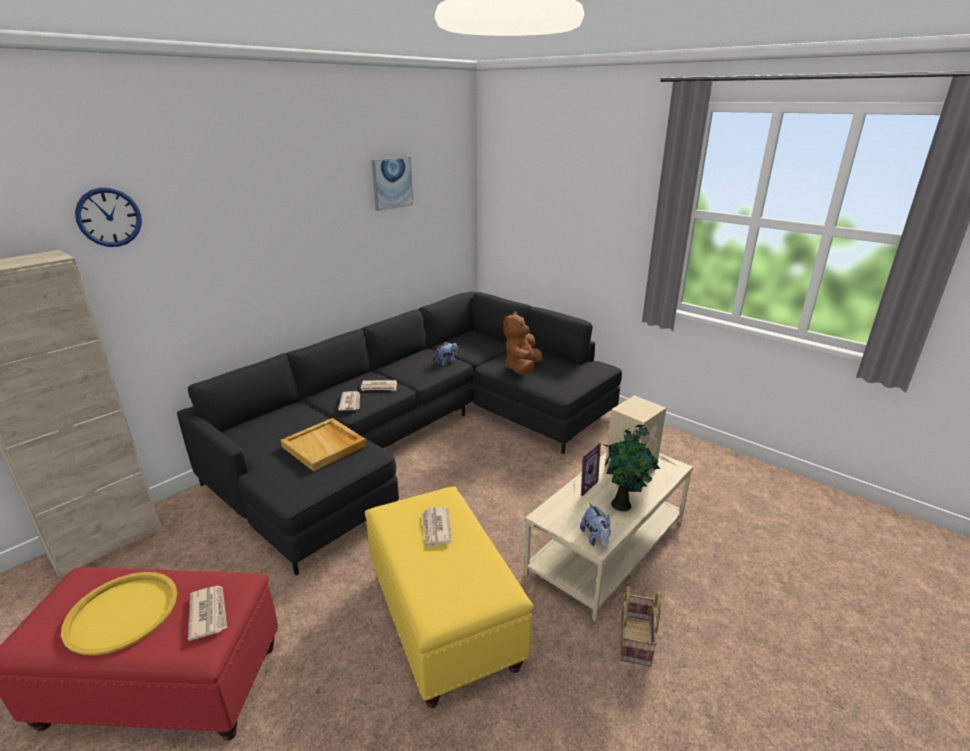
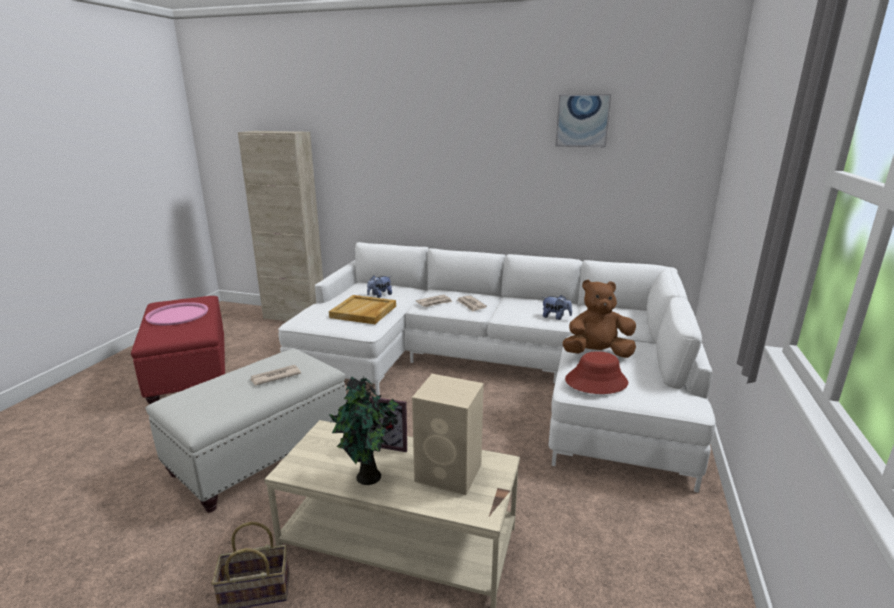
camera: 65 degrees right, 5 degrees down
(109, 217) = (340, 117): wall clock -> none
(122, 613) = (177, 315): yellow tray -> pink tray
(208, 613) = (177, 333): newspaper -> none
(421, 433) = (498, 371): black sofa -> white sofa
(442, 617) = (262, 454): yellow ottoman -> white ottoman
(560, 382) = (596, 381): none -> red hat
(596, 539) = (298, 468): plush toy -> plush toy (379, 295)

